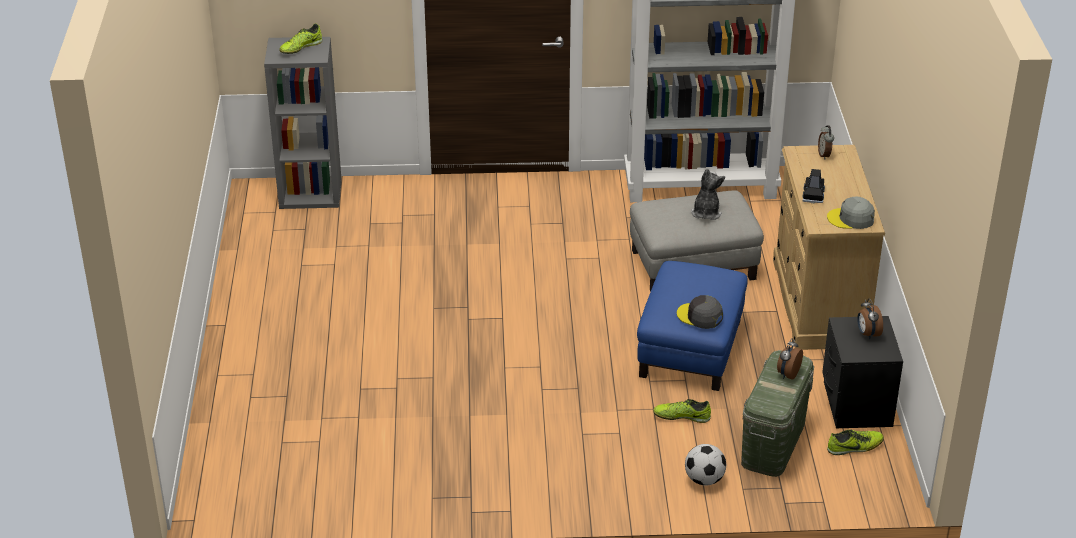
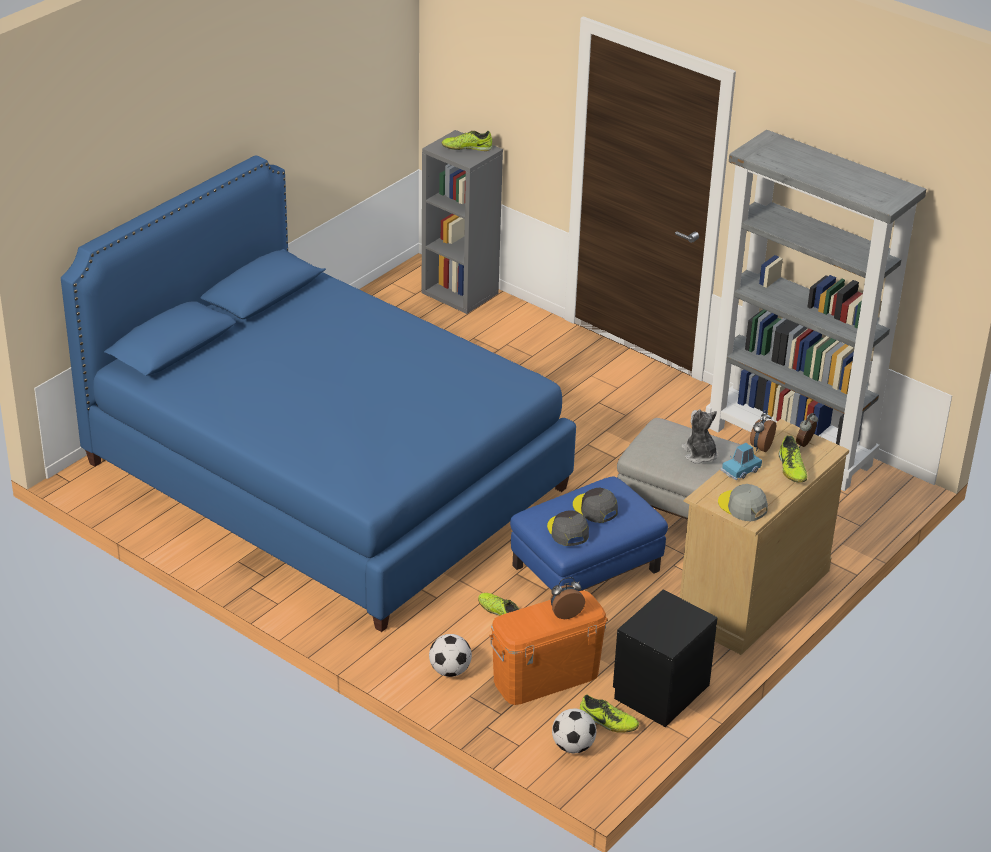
camera: 40 degrees right, 0 degrees up
(406, 391) = (326, 476): none -> blue bed
(695, 289) = (595, 508): none -> grey cap
(706, 212) = (699, 454): plush toy -> plush toy turned 75 degrees counterclockwise
(773, 442) = (546, 678): green storage box -> orange storage box
(813, 195) = (741, 470): black toy car -> blue toy car
(841, 176) = (791, 469): none -> shoe
(857, 479) = (573, 746): none -> football
(867, 334) = (675, 620): alarm clock -> alarm clock (760, 447)

